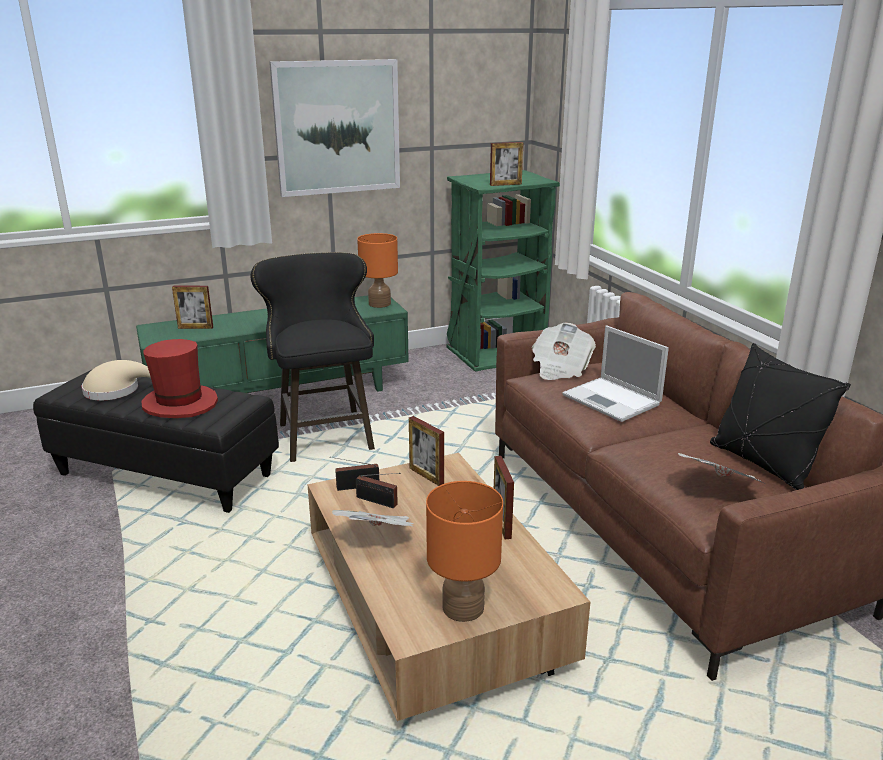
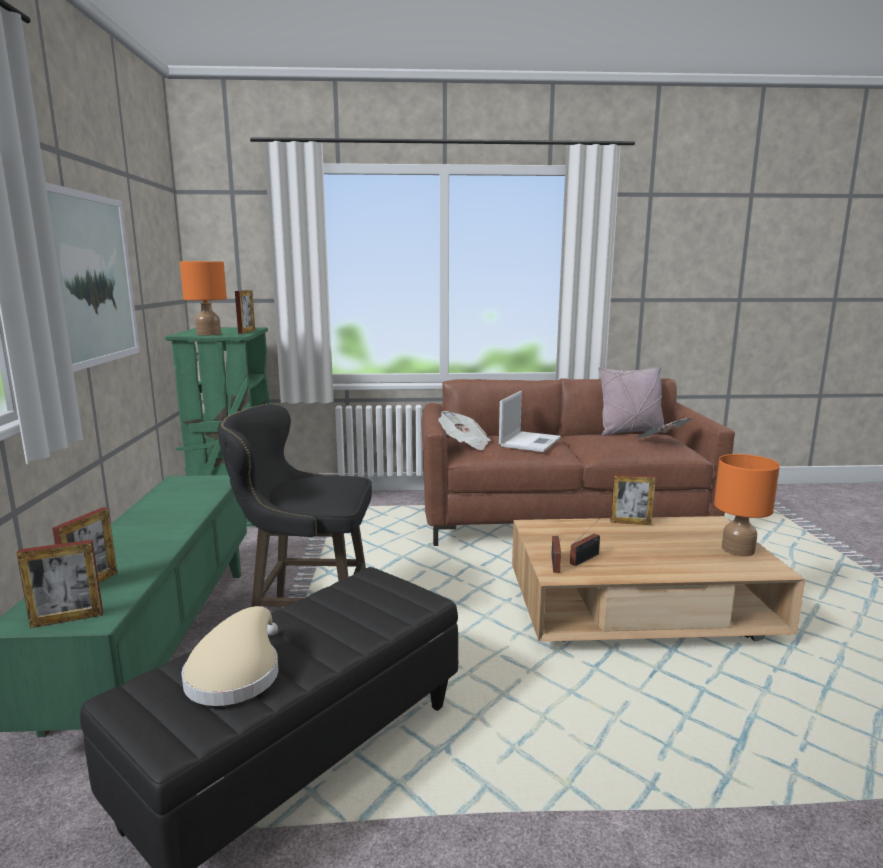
camera: 70 degrees left, 10 degrees down
(180, 404) = (342, 620): red hat -> none
(377, 536) = (642, 565): newspaper -> none
(379, 304) = (198, 481): orange table lamp -> orange table lamp (208, 334)
(426, 476) = (549, 535): picture frame -> picture frame (67, 619)
(613, 400) = (530, 442): laptop -> laptop turned 45 degrees counterclockwise
(763, 464) = (630, 432): black pillow -> purple pillow

